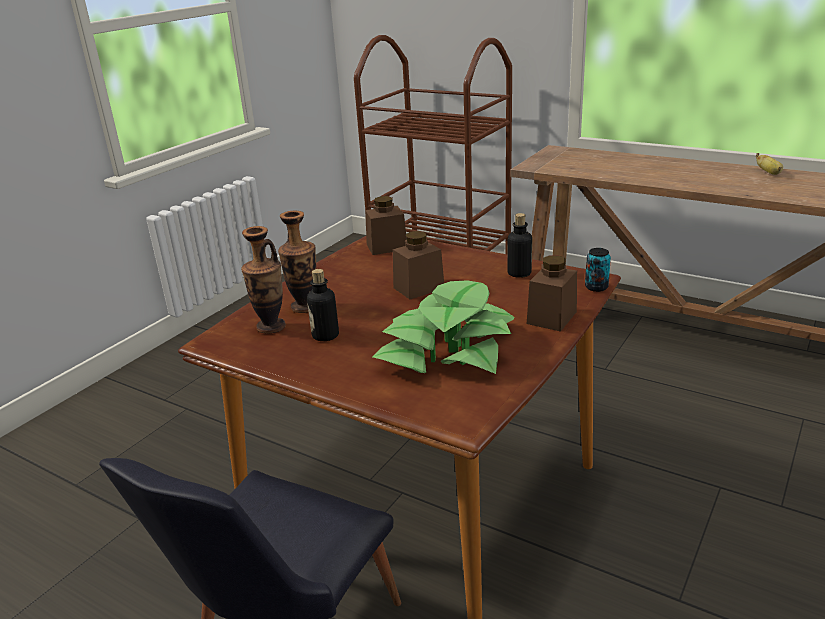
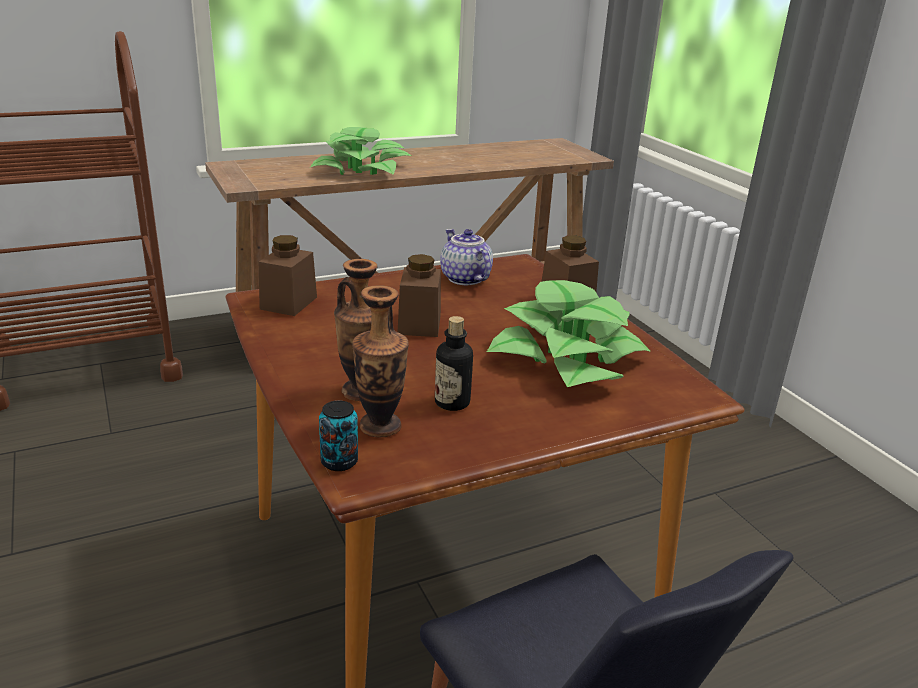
camera: 60 degrees left, 0 degrees up
(519, 273) = (464, 278): bottle -> teapot
(596, 287) = (538, 267): can -> can (339, 462)
(647, 173) = (362, 169): none -> potted plant
(769, 173) = (444, 151): banana -> none

